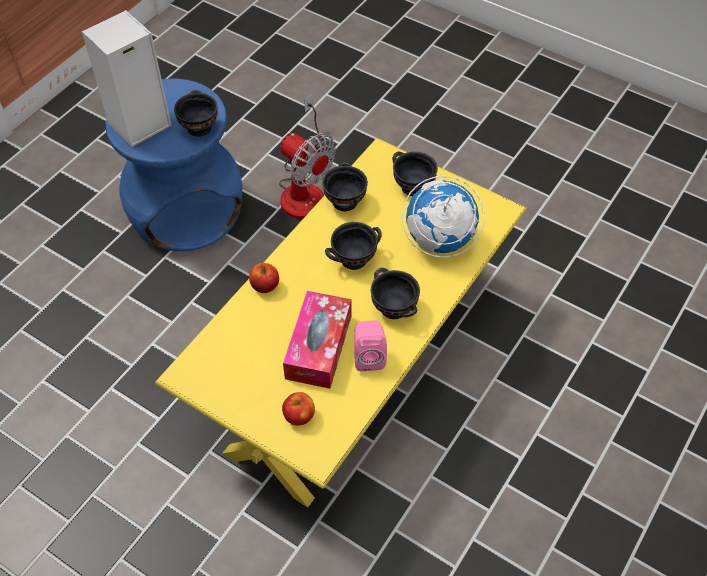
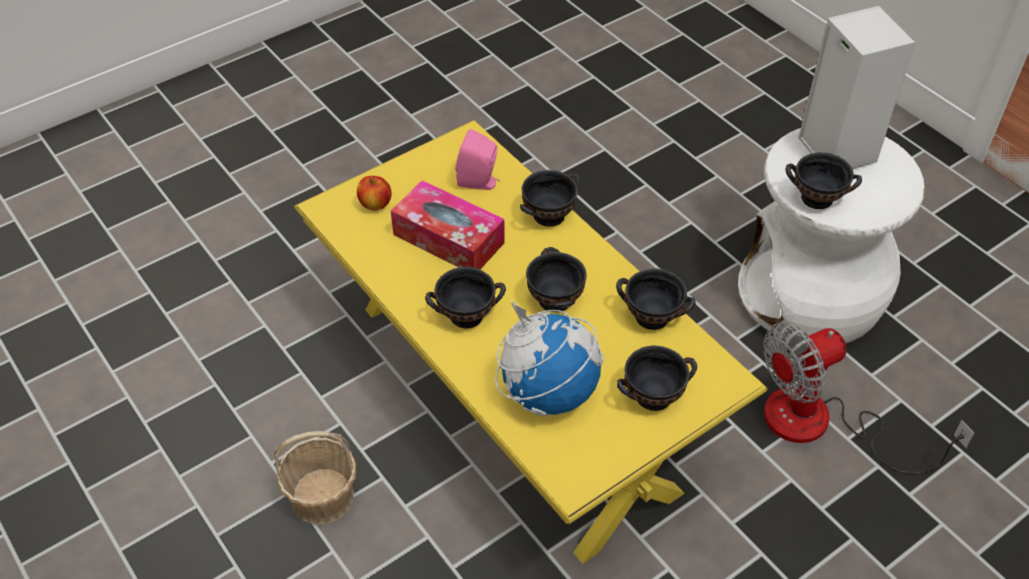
camera: 110 degrees right, 5 degrees down
(186, 209) = (811, 295): blue stool -> white stool
(265, 286) = (550, 215): apple -> black bowl
(368, 356) = (414, 275): pink speaker -> pink speaker (479, 182)
(499, 458) = (323, 497): none -> basket

